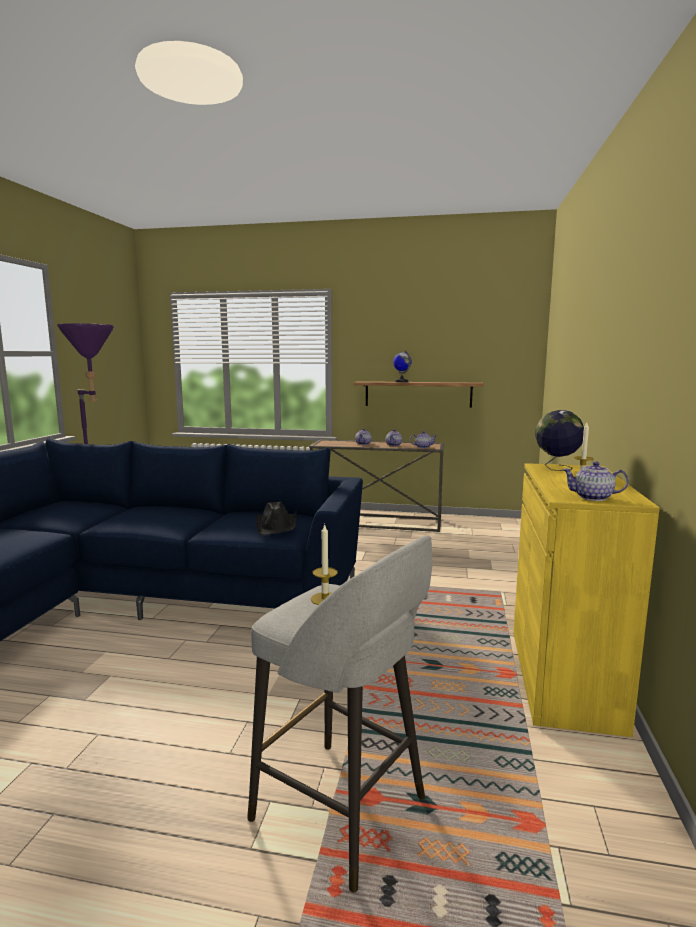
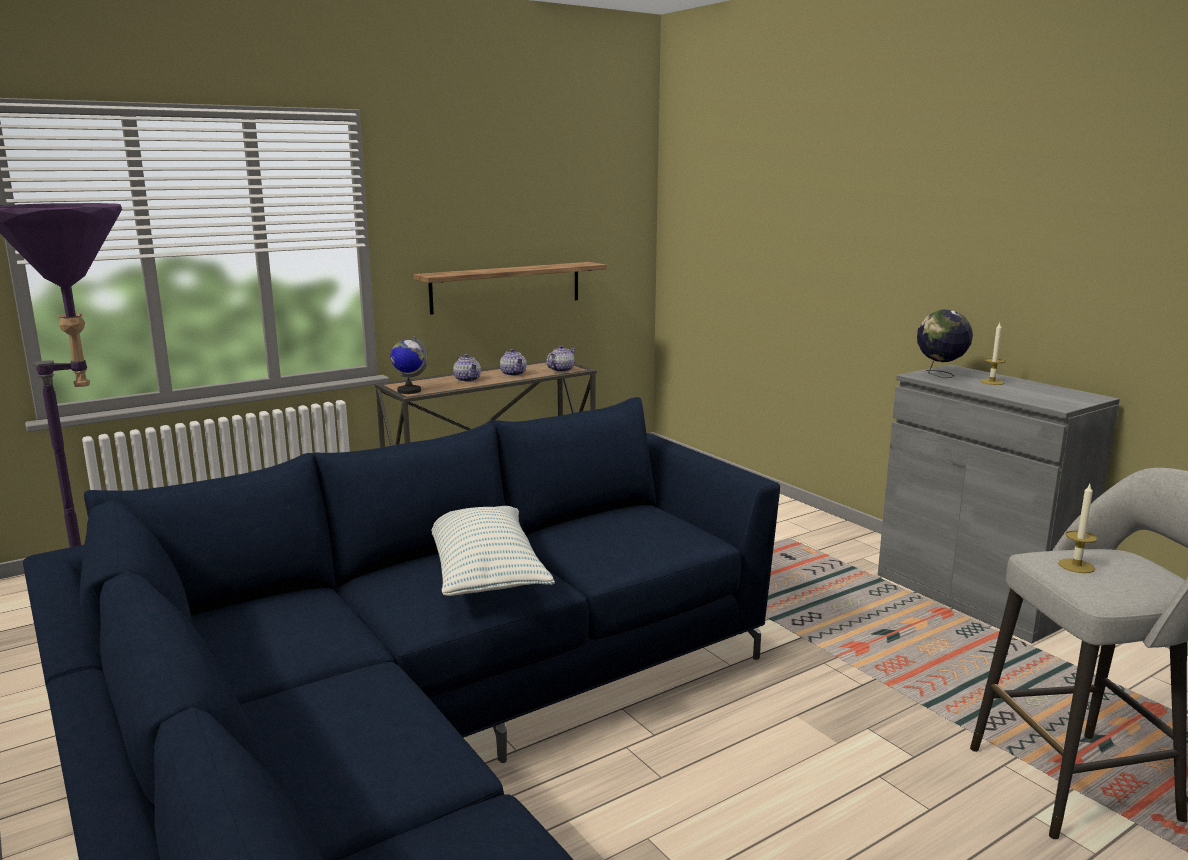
camera: 45 degrees left, 5 degrees up
(166, 517) = (485, 573): none -> pillow
(277, 525) = (658, 528): black hat -> none
(401, 382) = (491, 270): globe -> globe (409, 391)
(563, 677) = (975, 595): yellow cabinet -> grey cabinet
(593, 497) = (1069, 400): teapot -> none

